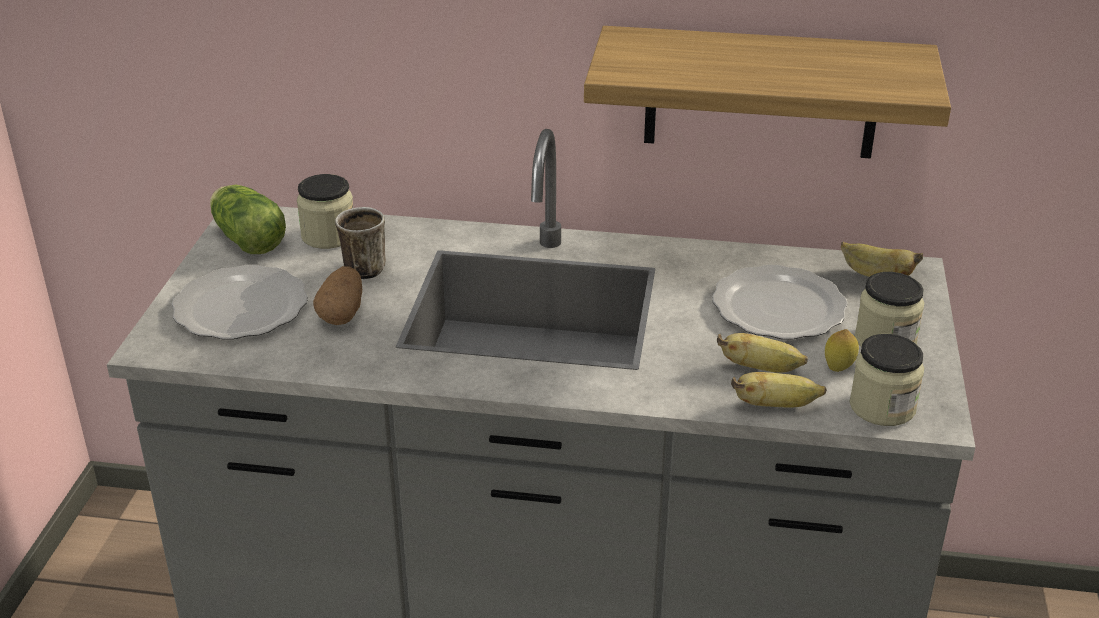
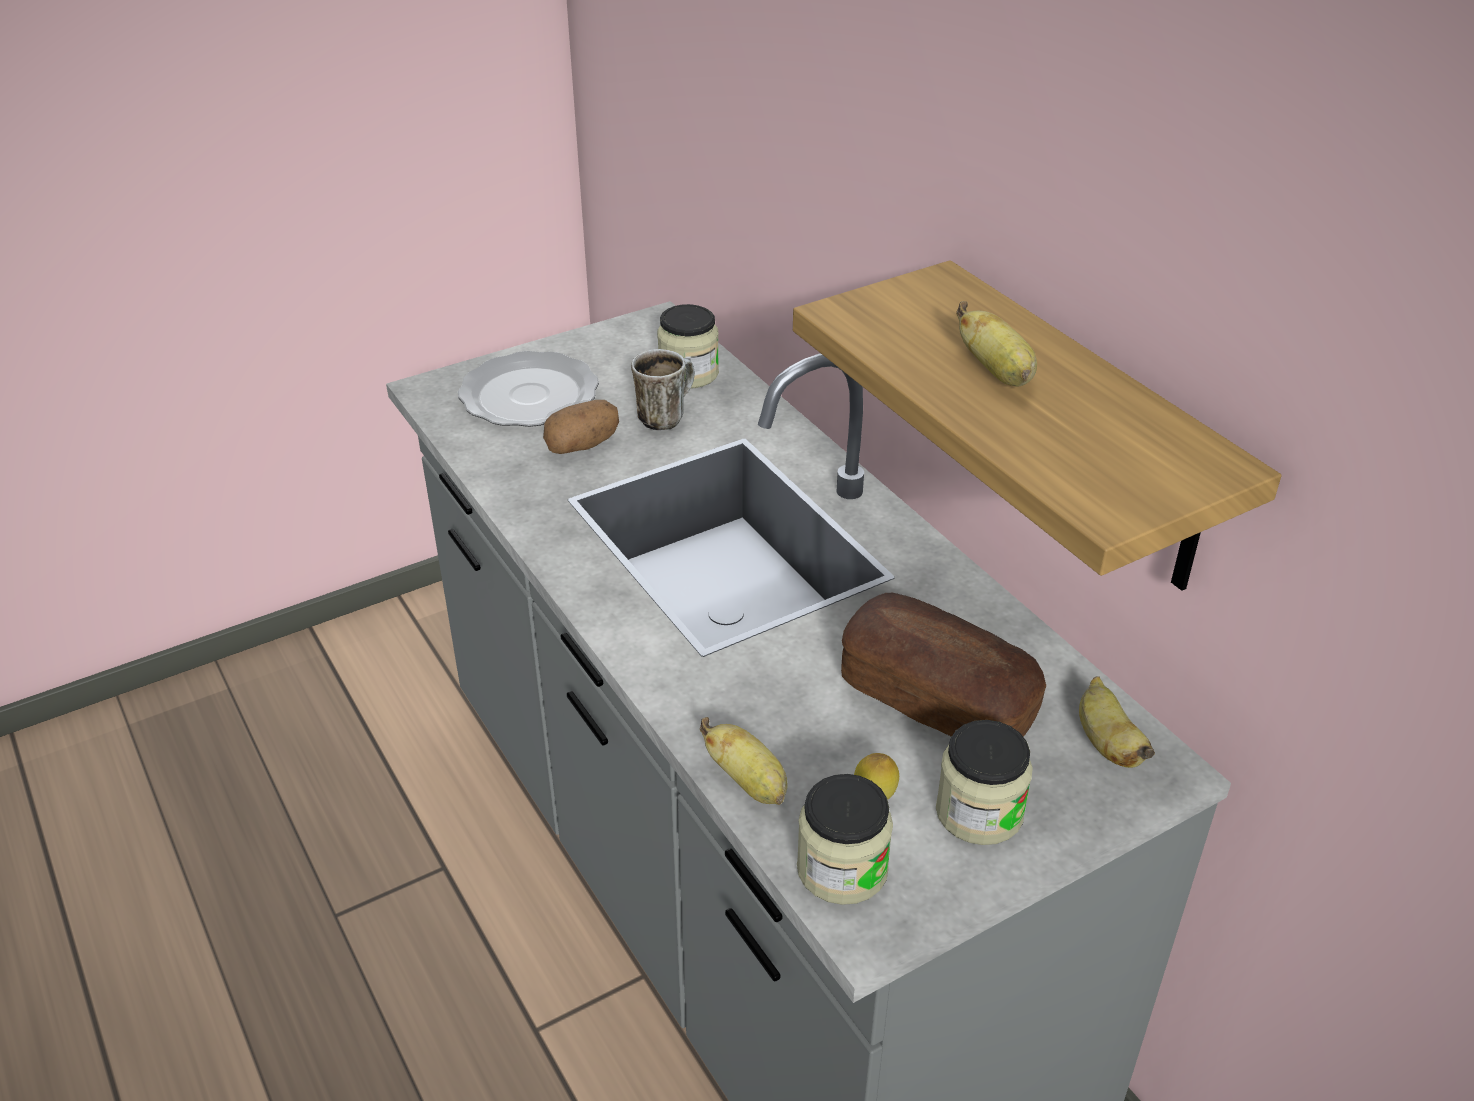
camera: 50 degrees right, 5 degrees up
(246, 238) = (631, 340): lettuce -> none
(761, 368) = (803, 740): banana -> banana (997, 373)
(780, 308) = (937, 700): plate -> bread

